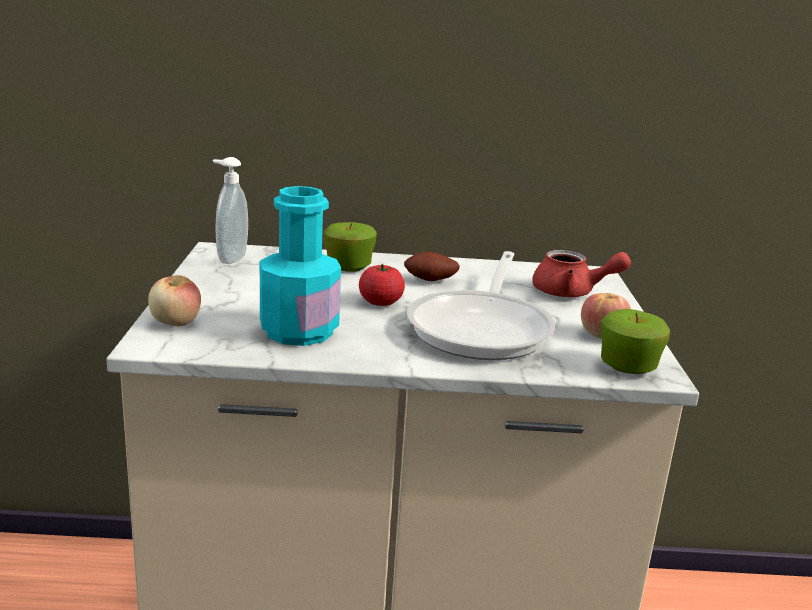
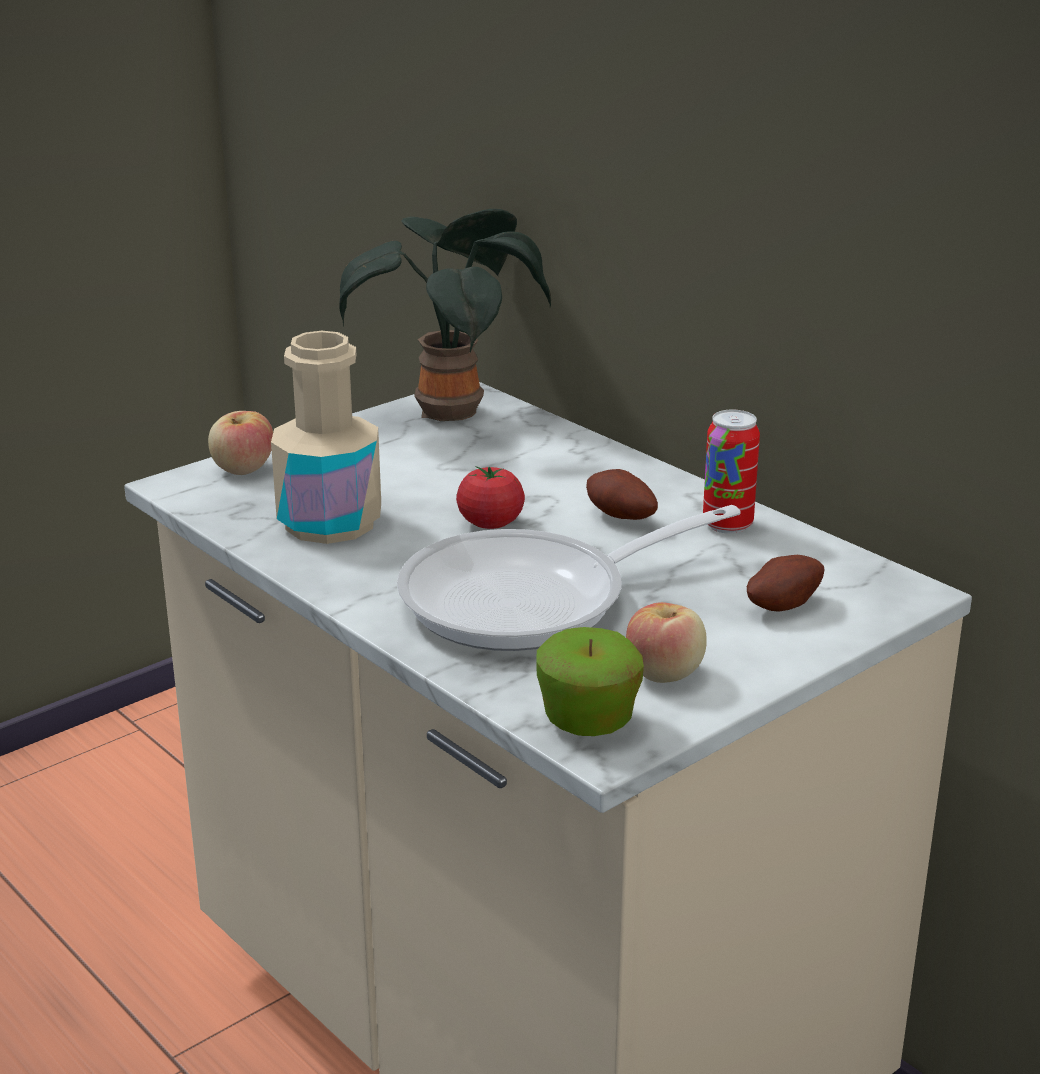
camera: 50 degrees right, 5 degrees up
(230, 258) = (451, 410): soap dispenser -> potted plant
(299, 331) = (330, 523): turquoise bottle -> beige bottle
(349, 267) = (562, 464): apple -> none
(478, 270) = (727, 525): none -> can
(571, 293) = (781, 604): red teapot -> potato

